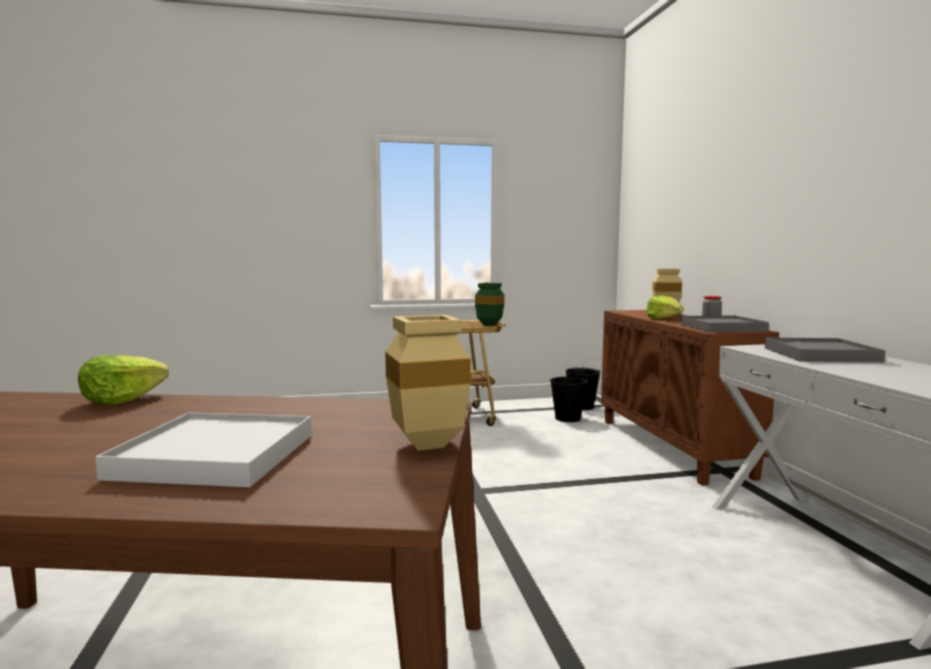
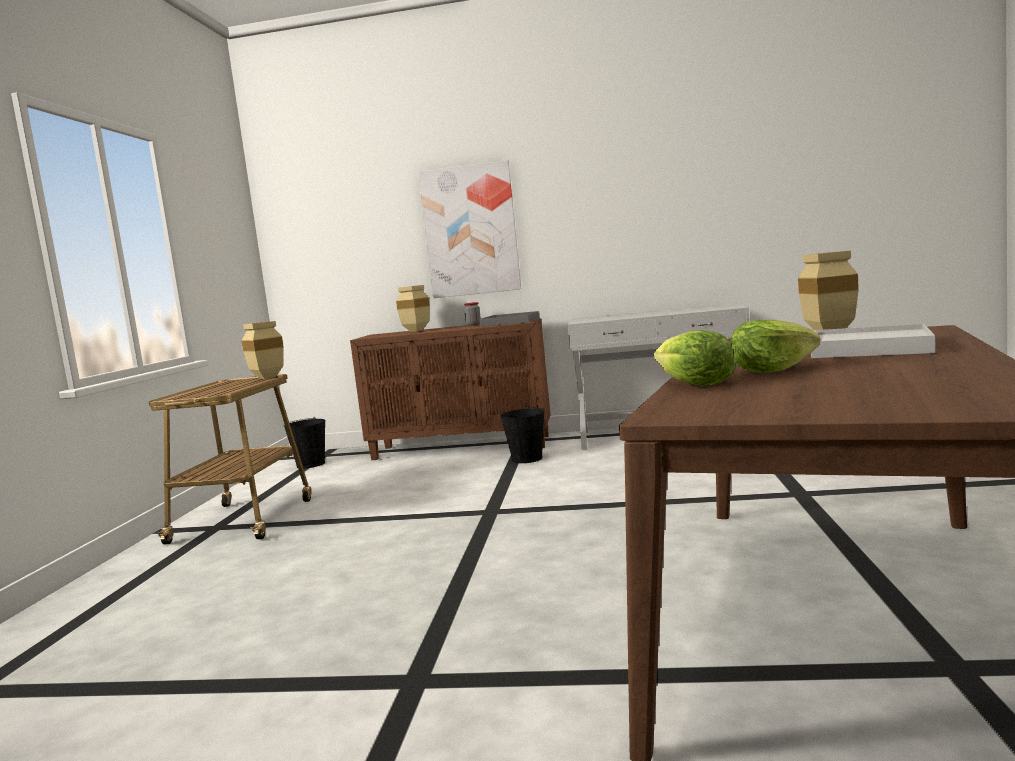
camera: 70 degrees left, 0 degrees up
(488, 325) = (266, 378): green vase -> beige vase
(567, 418) = (337, 471): black bucket -> black bucket (526, 459)
(664, 319) = (441, 330): lettuce -> lettuce (771, 370)
(740, 212) = (470, 230): none -> picture
(819, 355) = (617, 316): grey tray -> none

